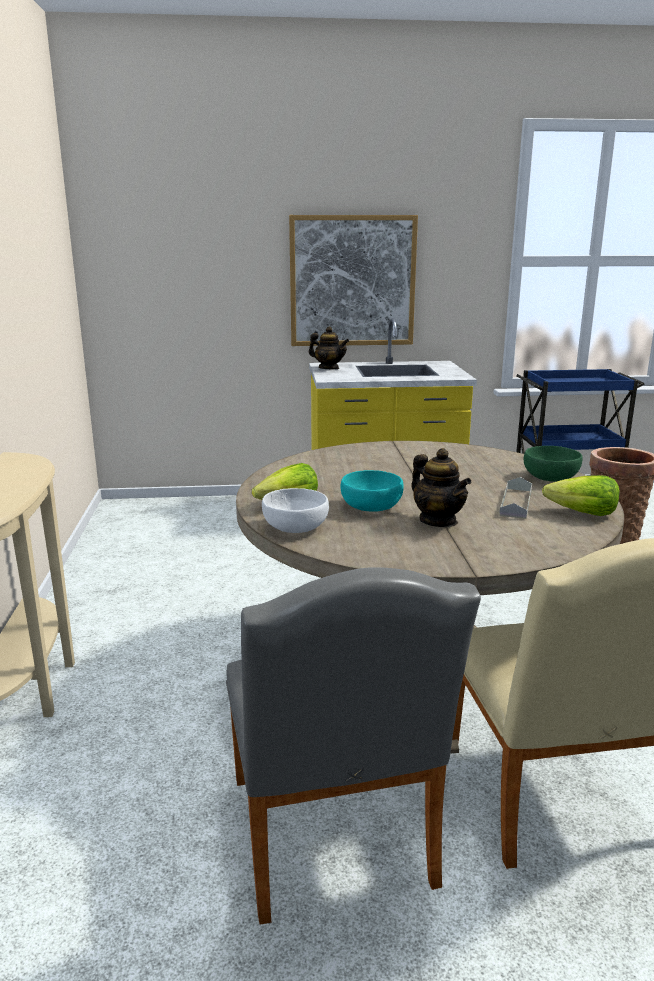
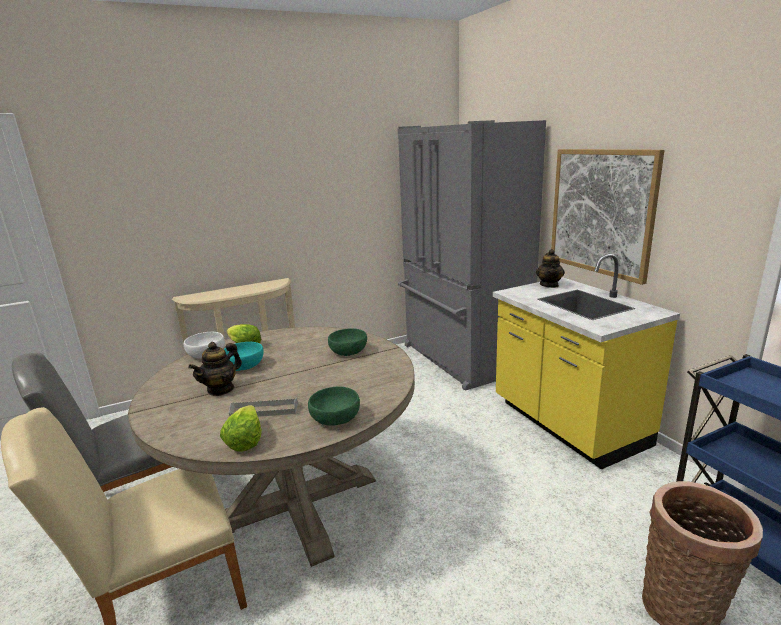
camera: 70 degrees right, 0 degrees up
(187, 516) = (461, 358): none -> grey fridge
(381, 458) = (349, 351): none -> green bowl

